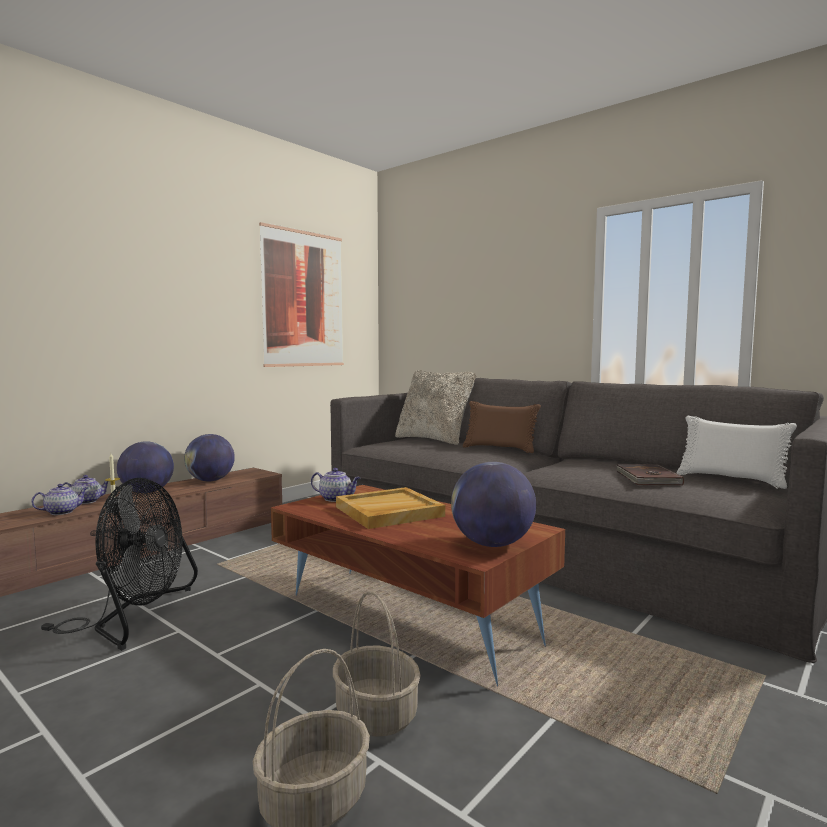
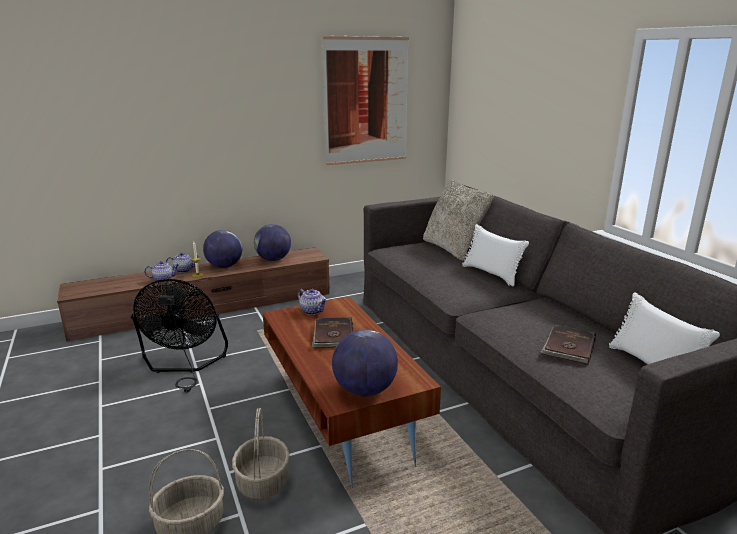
camera: 25 degrees right, 15 degrees up
(131, 617) = (182, 365): black fan -> black fan turned 120 degrees counterclockwise
(388, 512) = (333, 335): beige tray -> brown book
(500, 449) = (491, 274): brown pillow -> white pillow

